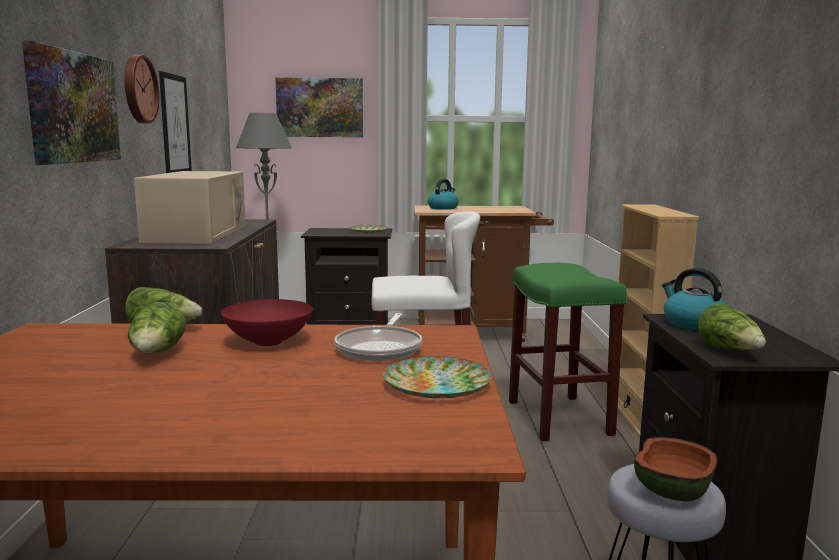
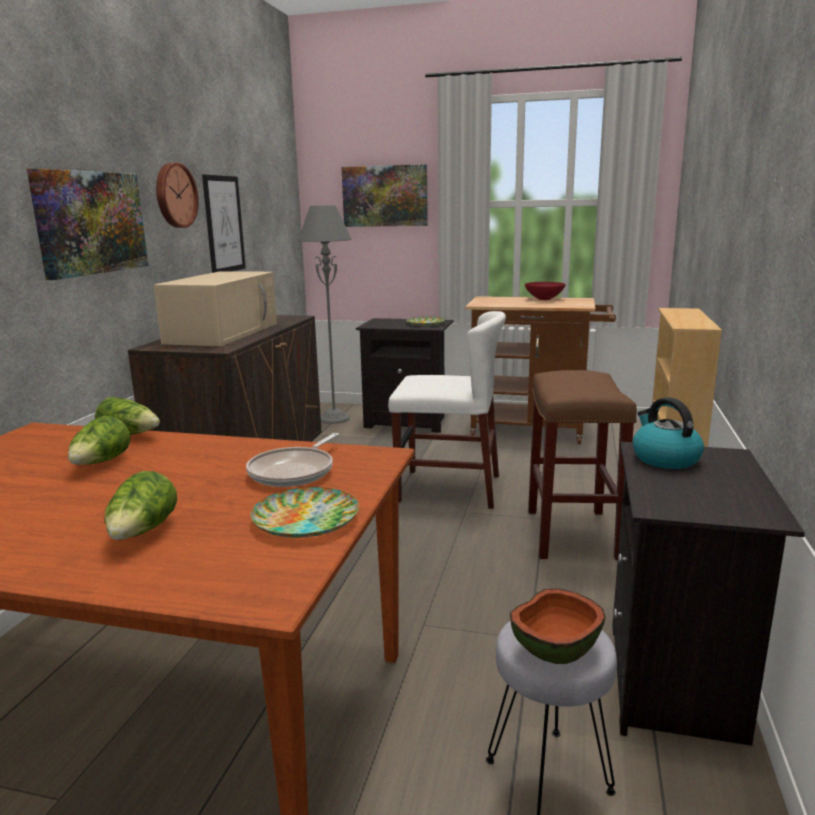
camera: 15 degrees right, 5 degrees up
(270, 342) = (204, 457): red bowl -> red bowl (545, 299)
(443, 208) = (501, 300): kettle -> none
(557, 417) = (571, 533): green stool -> brown stool
(730, 350) = (674, 498): lettuce -> lettuce (143, 532)

